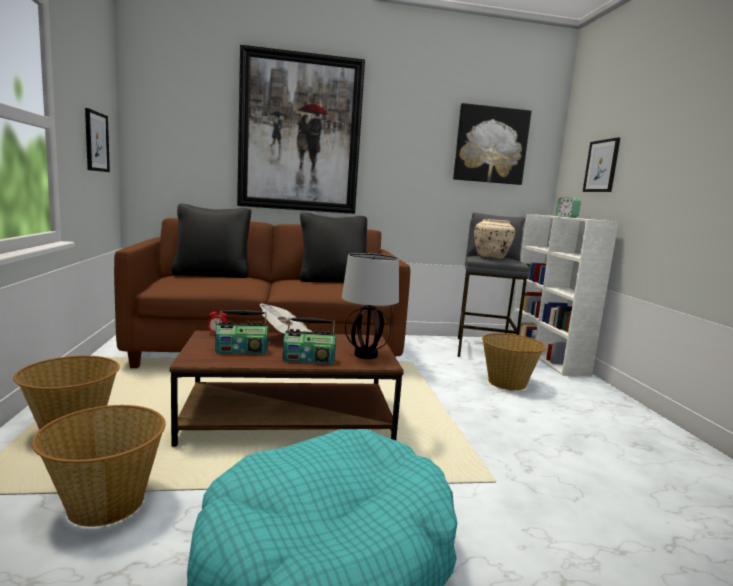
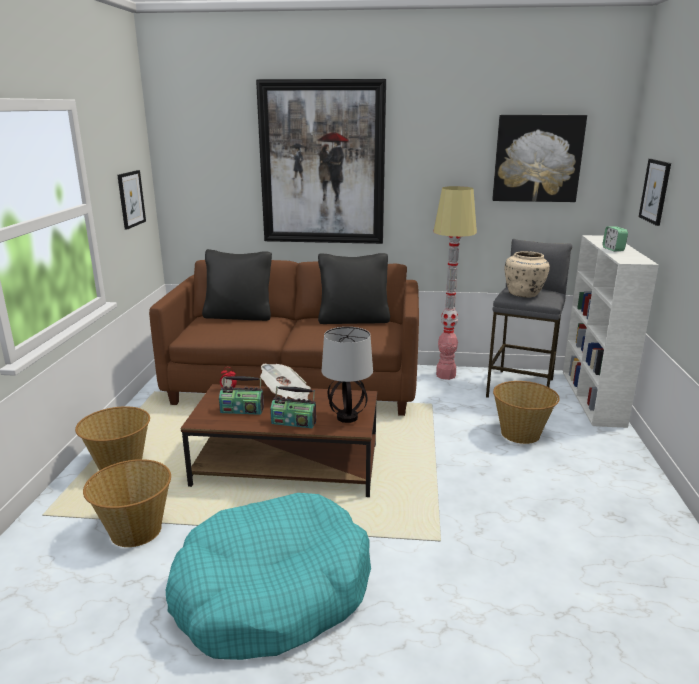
camera: 15 degrees right, 10 degrees up
(411, 341) = (445, 375): none -> floor lamp

